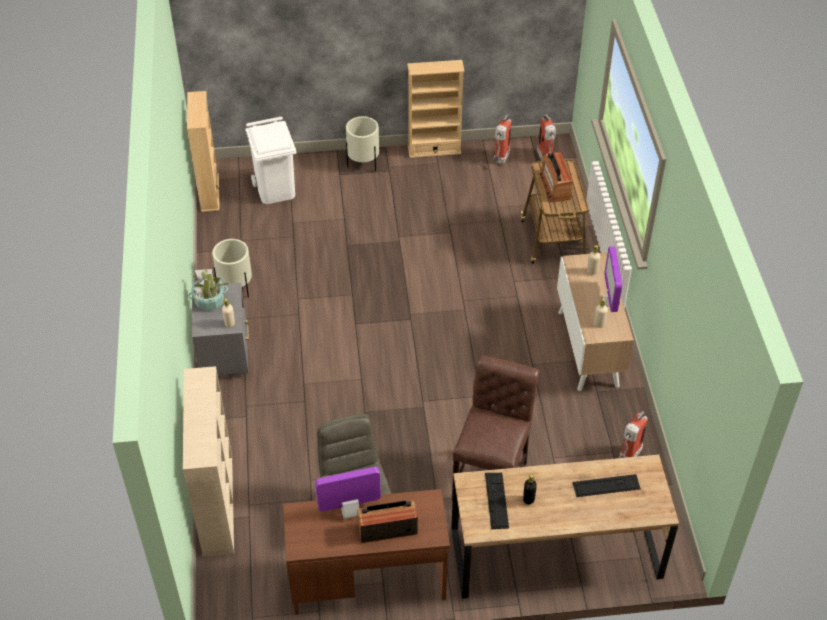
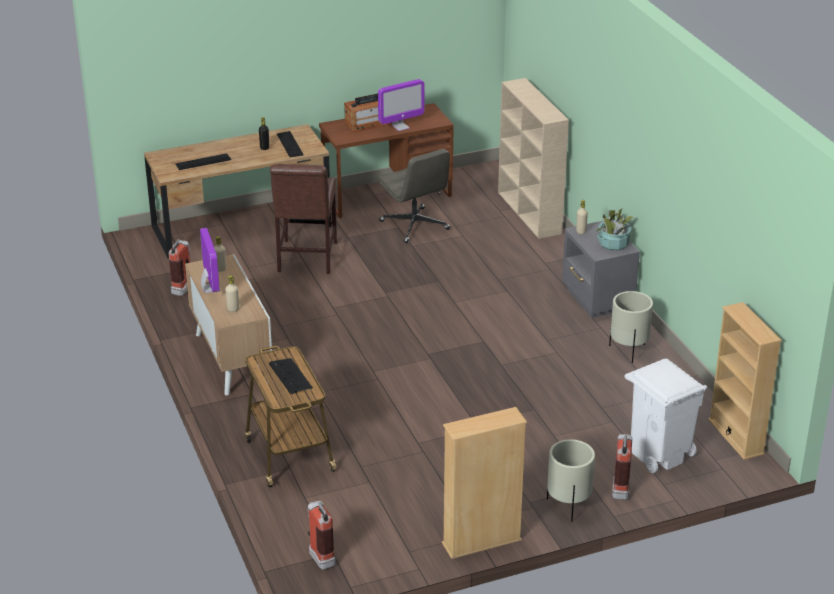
camera: 165 degrees right, 15 degrees down
(500, 160) = (384, 543): fire extinguisher -> fire extinguisher (620, 487)
(555, 186) = (290, 376): radio -> keyboard

